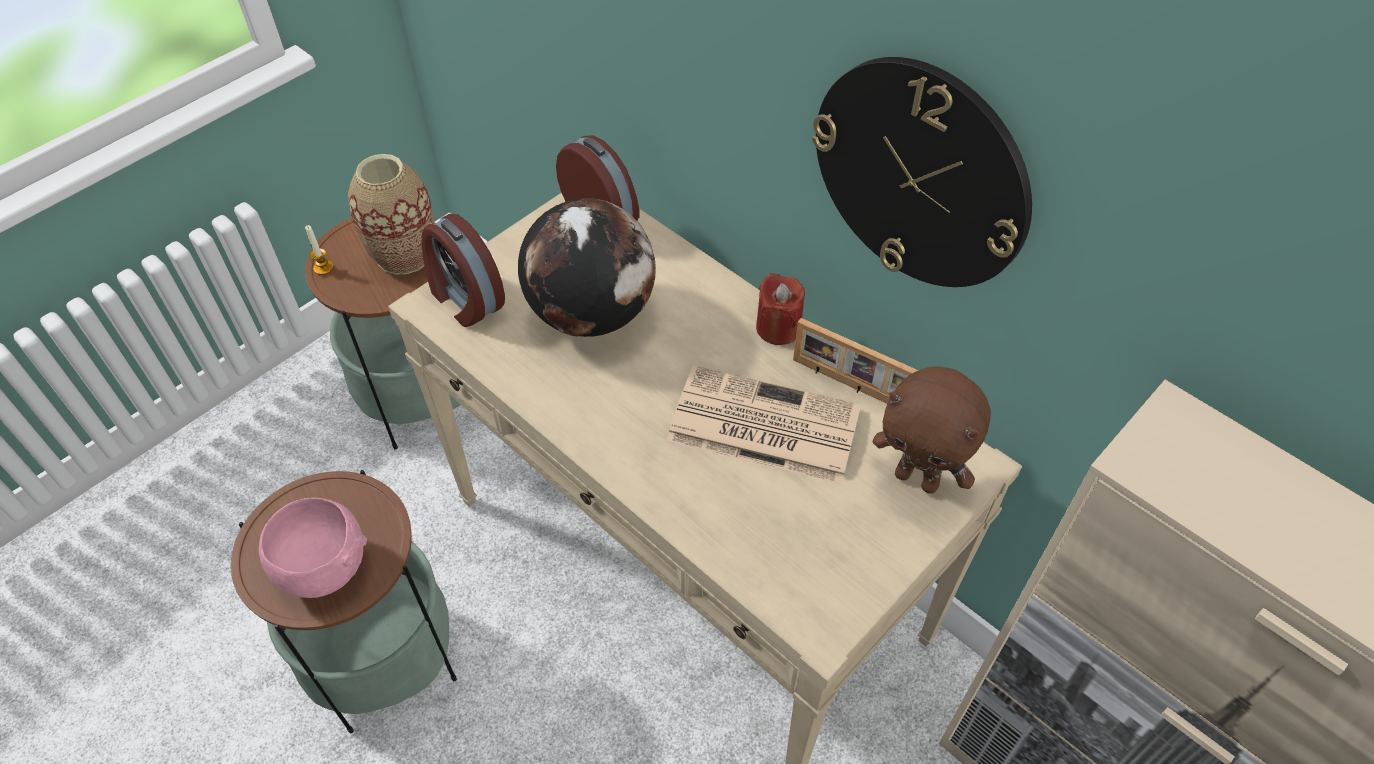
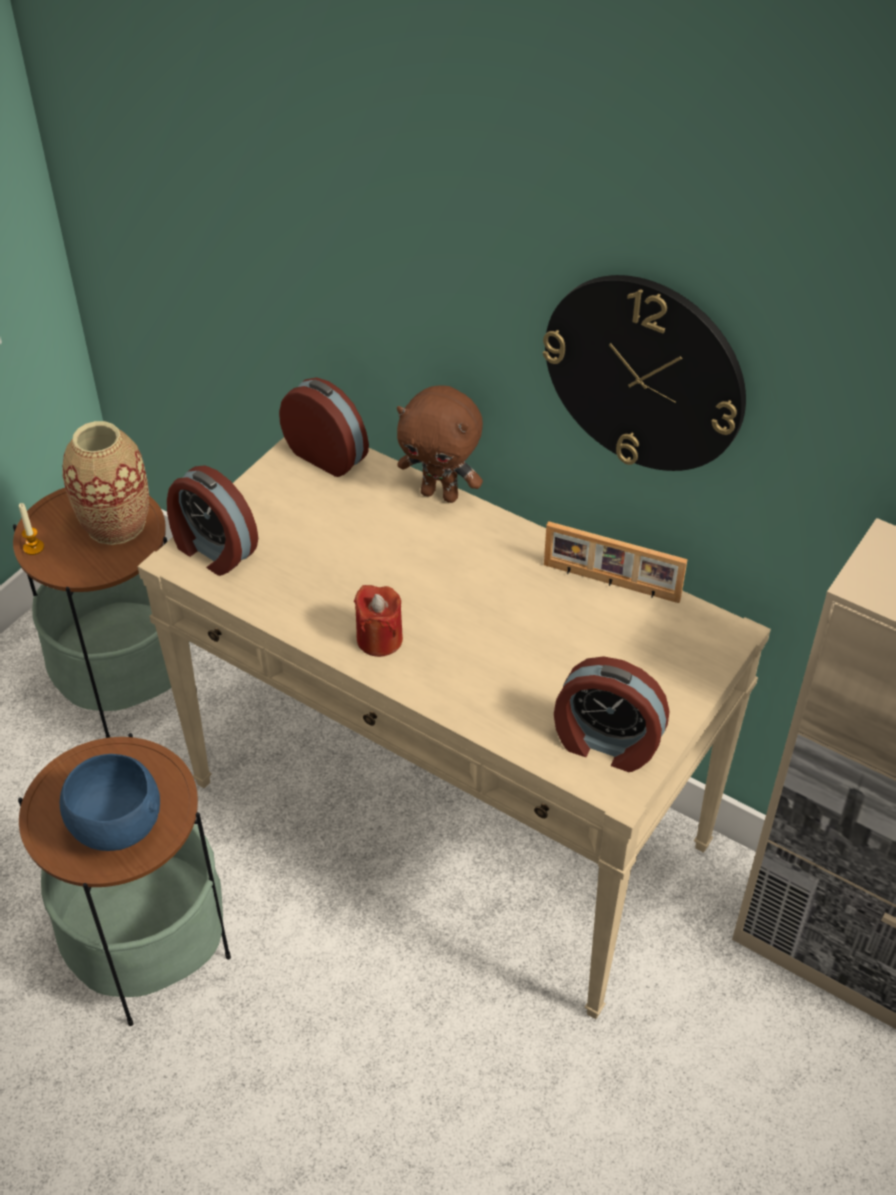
camera: 10 degrees left, 5 degrees down
(322, 567) = (115, 826): pink bowl -> blue bowl
(592, 313) = (341, 547): globe -> none
(761, 425) = (526, 626): newspaper -> none
(778, 328) = (523, 538): red candle -> red candle (379, 639)
(818, 574) = (606, 744): none -> alarm clock
(918, 478) = (679, 652): brown plush toy -> brown plush toy (441, 494)

